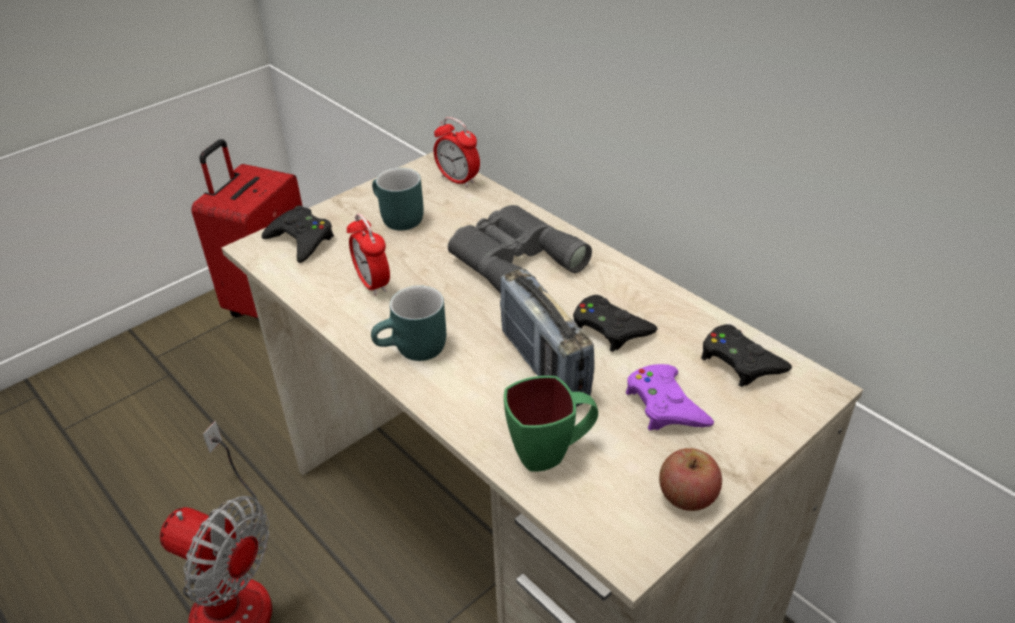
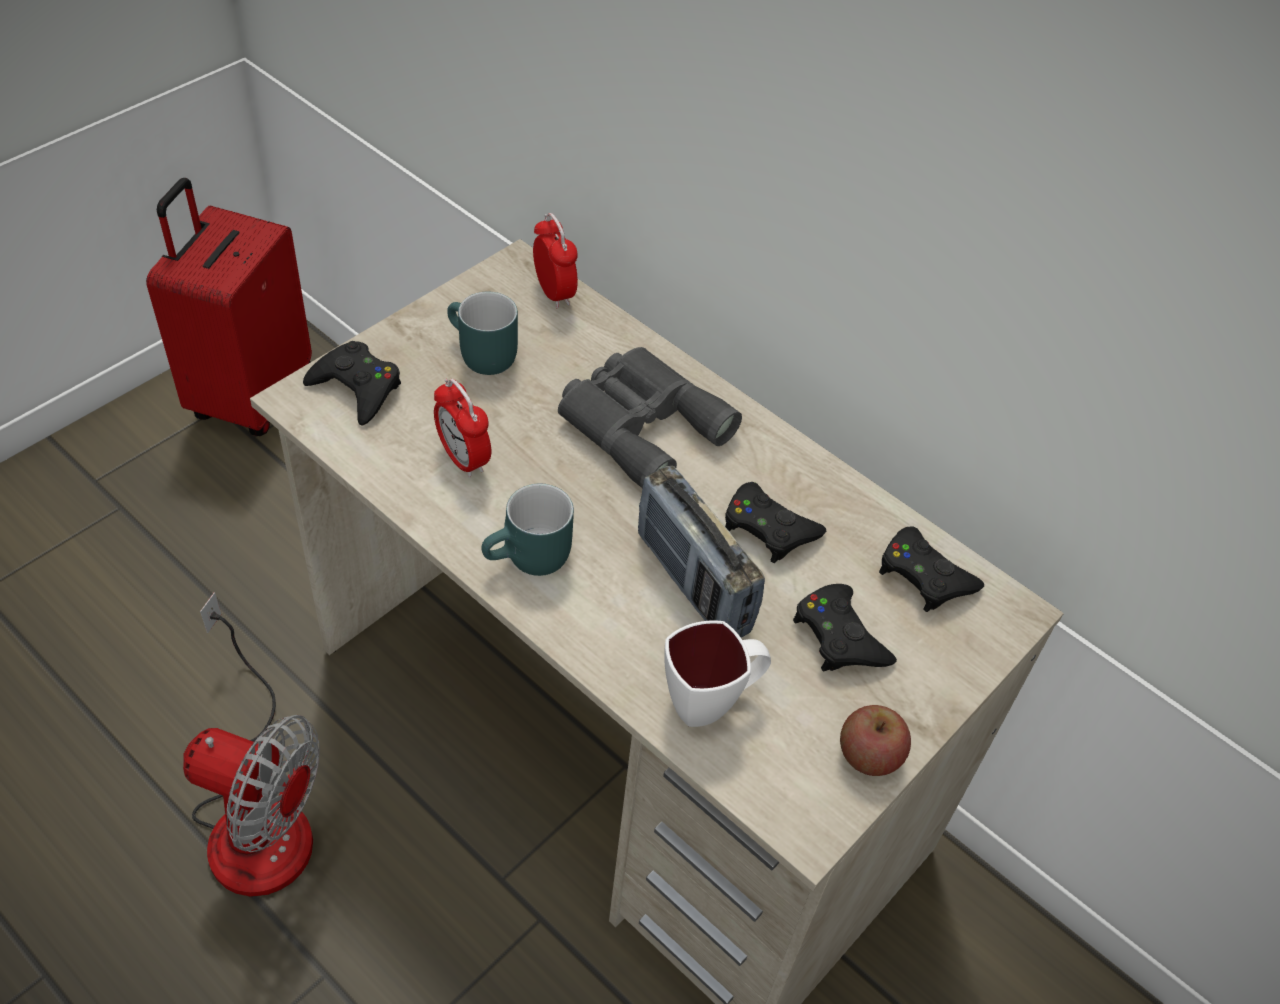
camera: 10 degrees left, 10 degrees up
(458, 180) = (554, 293): alarm clock -> alarm clock turned 150 degrees counterclockwise
(551, 452) = (712, 701): green mug -> white mug
(665, 405) = (839, 636): purple game controller -> black game controller

